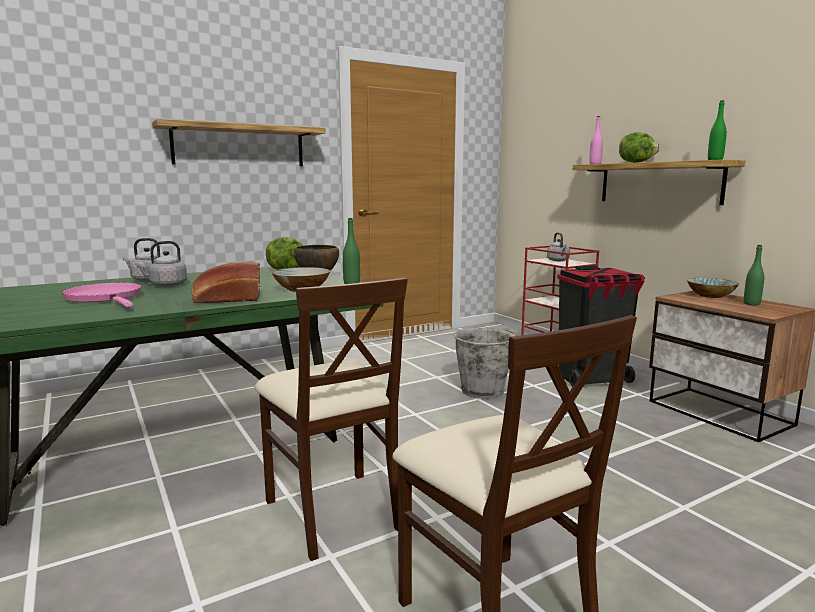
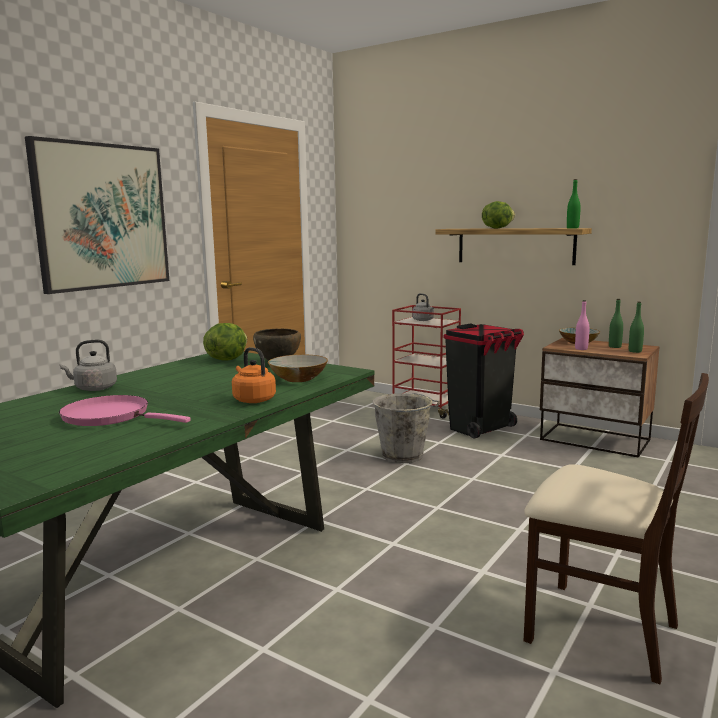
camera: 25 degrees left, 0 degrees up
(166, 285) = (137, 392): grey kettle -> none
(226, 299) = (253, 400): bread -> orange kettle
(239, 146) = (102, 216): shelf -> picture
(334, 511) = (394, 590): beige chair -> none
(351, 283) = (330, 366): green bottle -> green bottle (635, 351)
(595, 164) = (456, 228): pink bottle -> pink bottle (581, 349)

